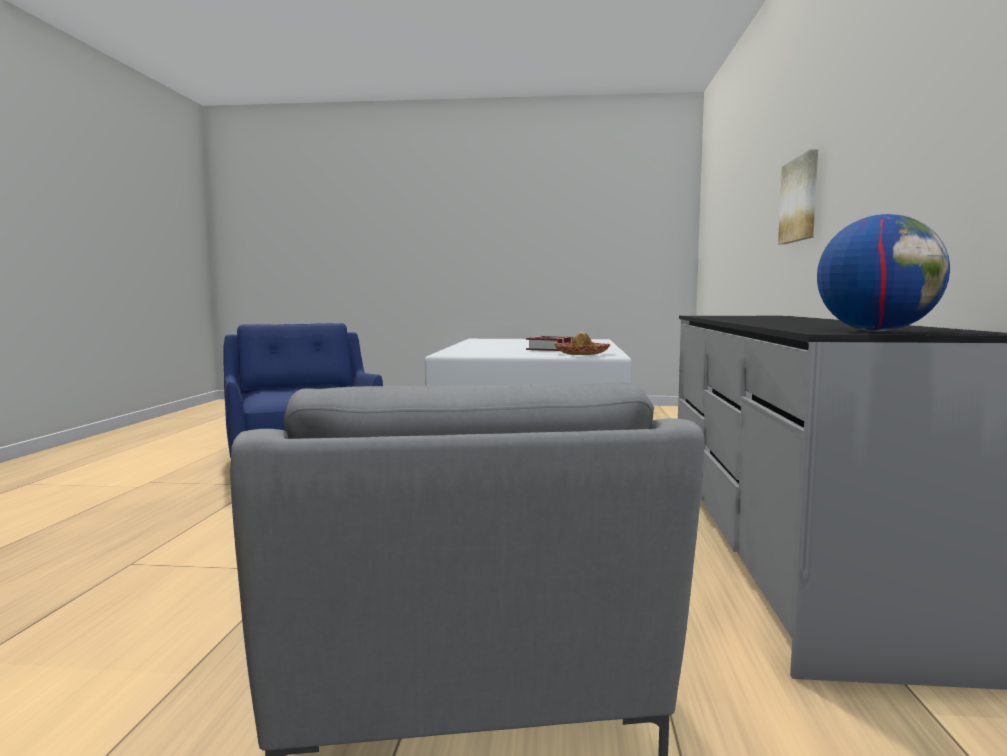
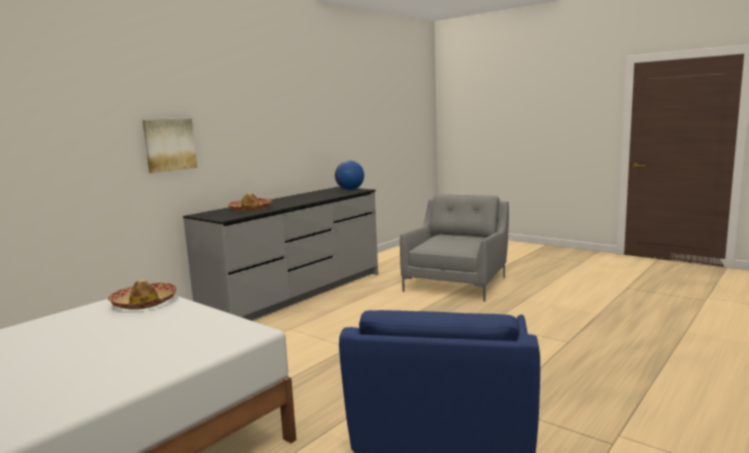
camera: 145 degrees left, 5 degrees up
(550, 349) = (90, 334): book -> none
(745, 317) = (251, 210): none -> hat

